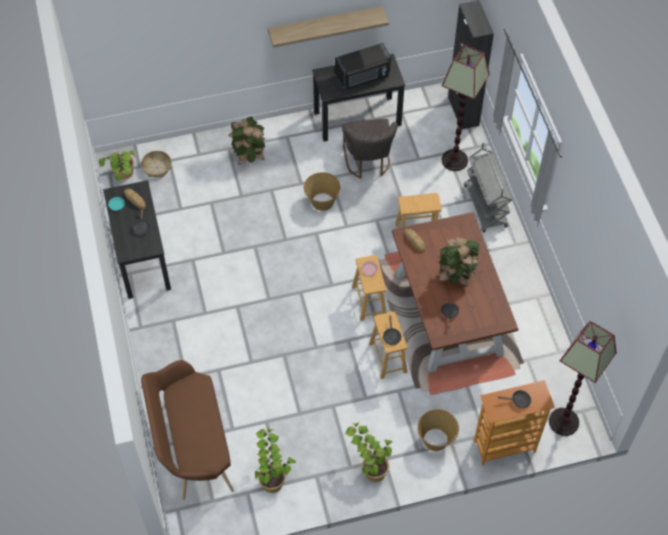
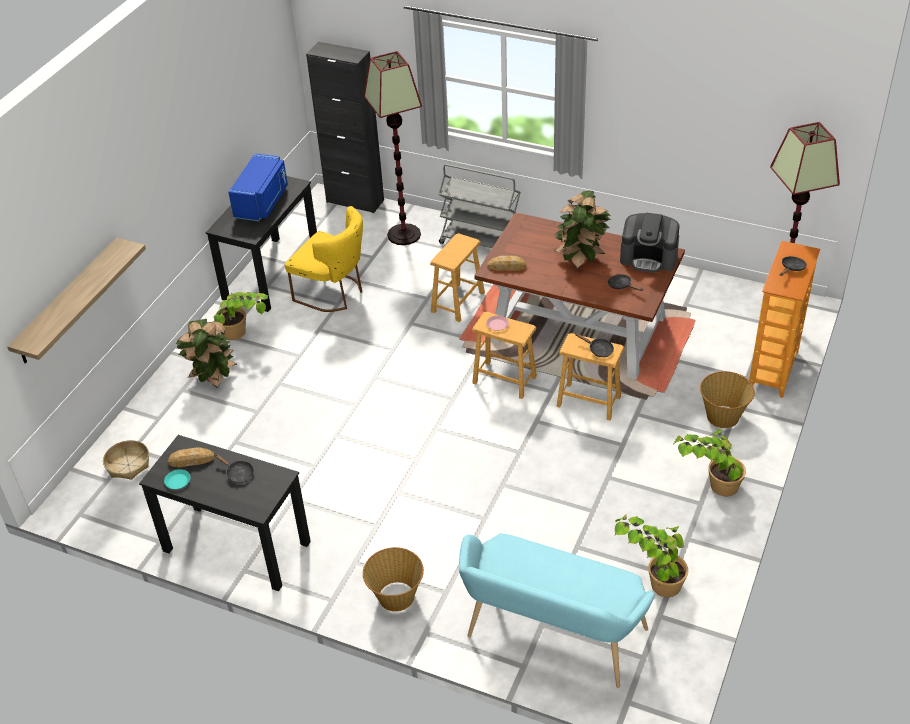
camera: 50 degrees left, 15 degrees down
(124, 180) = (107, 505): potted plant -> potted plant (243, 337)
(192, 447) = (551, 638): brown bench -> turquoise bench
(322, 202) = (341, 351): basket -> basket (396, 597)
(325, 24) = (198, 153): shelf -> shelf (68, 301)
(363, 76) = (262, 202): black microwave -> blue microwave
(368, 162) = (334, 293): grey chair -> yellow chair
(491, 313) = (649, 257): none -> coffee machine

